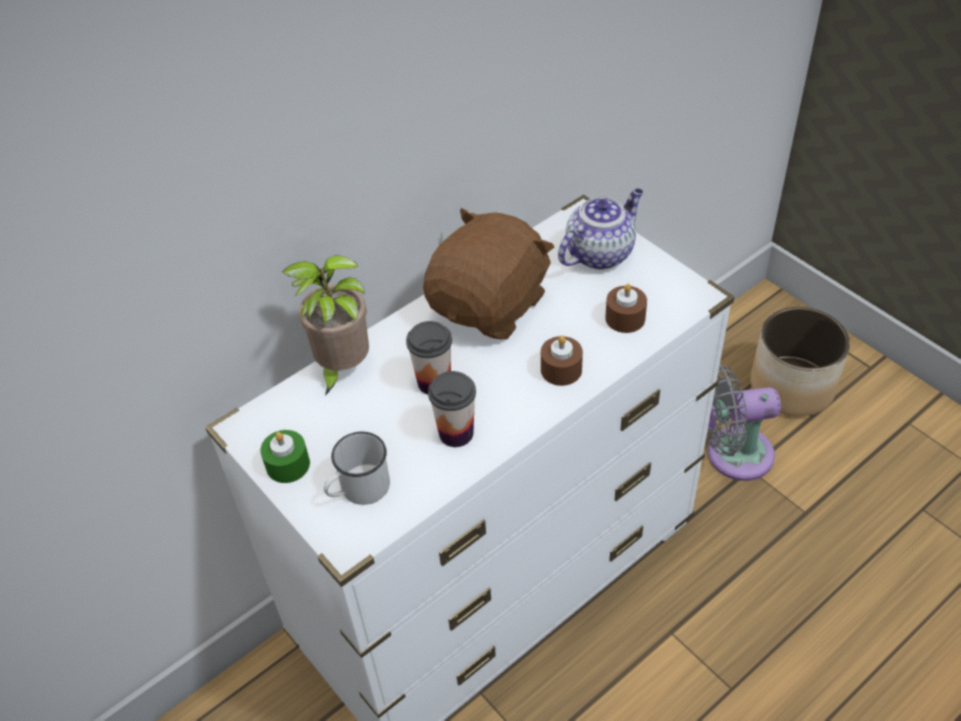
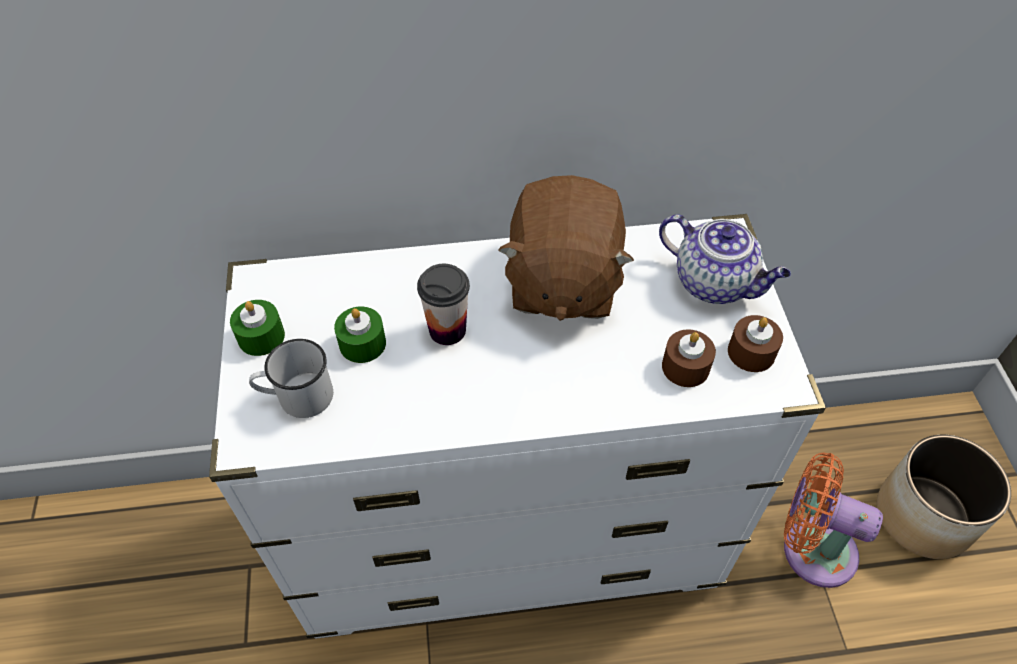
camera: 30 degrees right, 5 degrees up
(341, 369) = (379, 271): potted plant -> none
(376, 426) = (362, 343): none -> green candle
(456, 433) = (425, 393): cup -> none
(491, 306) = (562, 282): brown plush toy -> brown plush toy turned 120 degrees clockwise
(561, 369) = (576, 385): brown candle -> brown candle (751, 352)
(600, 252) = (715, 283): teapot -> teapot turned 45 degrees clockwise
(732, 455) = (811, 548): grey fan -> orange fan

